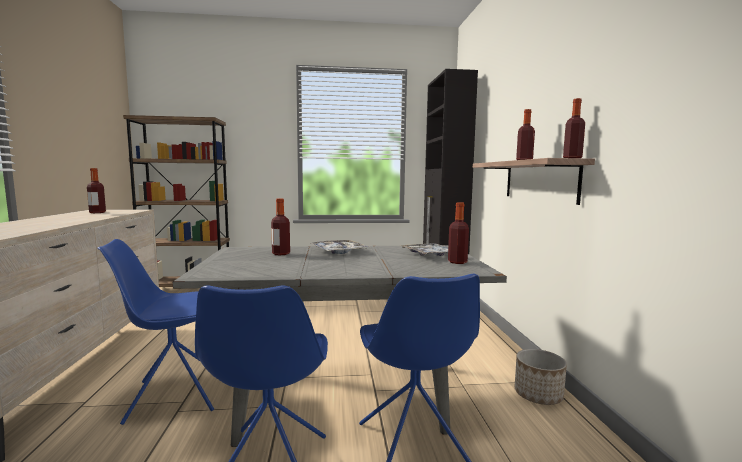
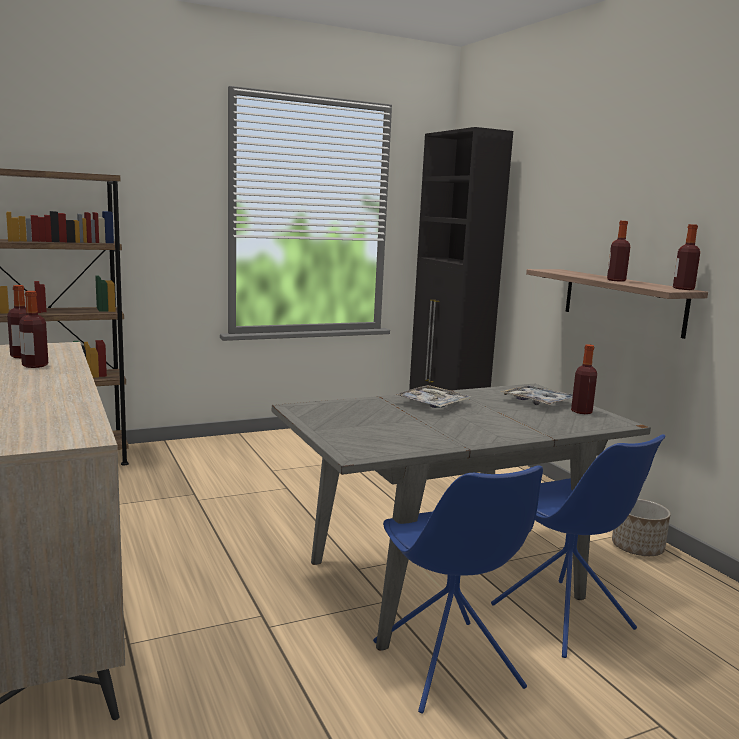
camera: 20 degrees left, 5 degrees up
(173, 396) = (240, 611): blue chair -> none
(281, 254) = (373, 412): bottle -> bottle (35, 365)

